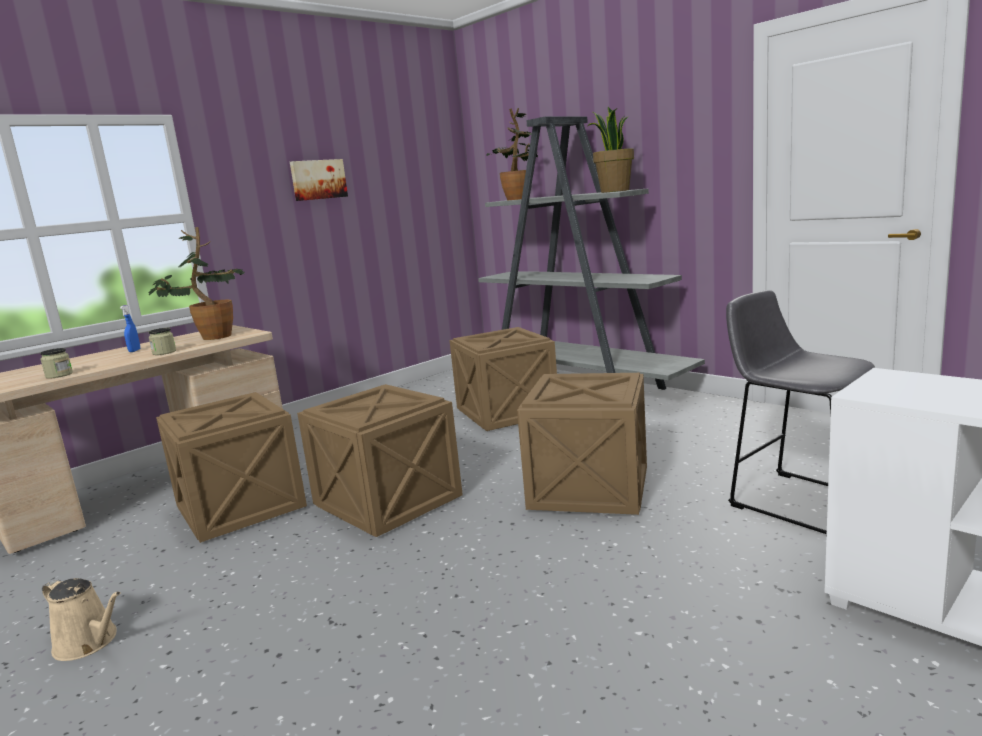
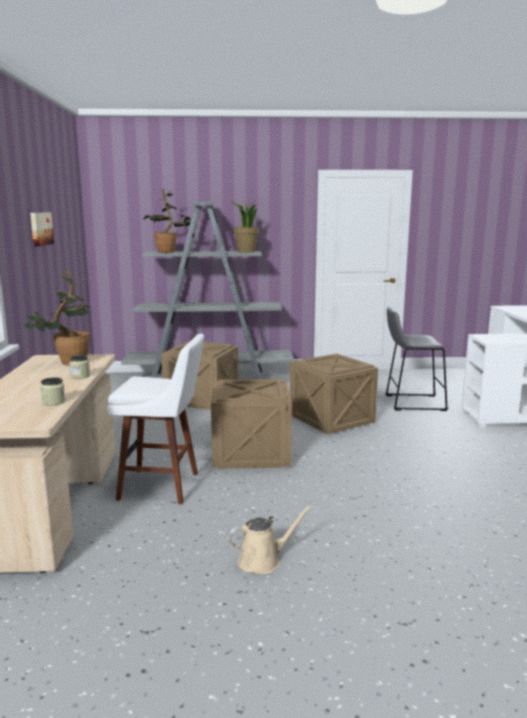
camera: 50 degrees left, 0 degrees up
(134, 351) = (35, 380): blue spray bottle -> none
(241, 508) = (163, 486): crate -> white stool

